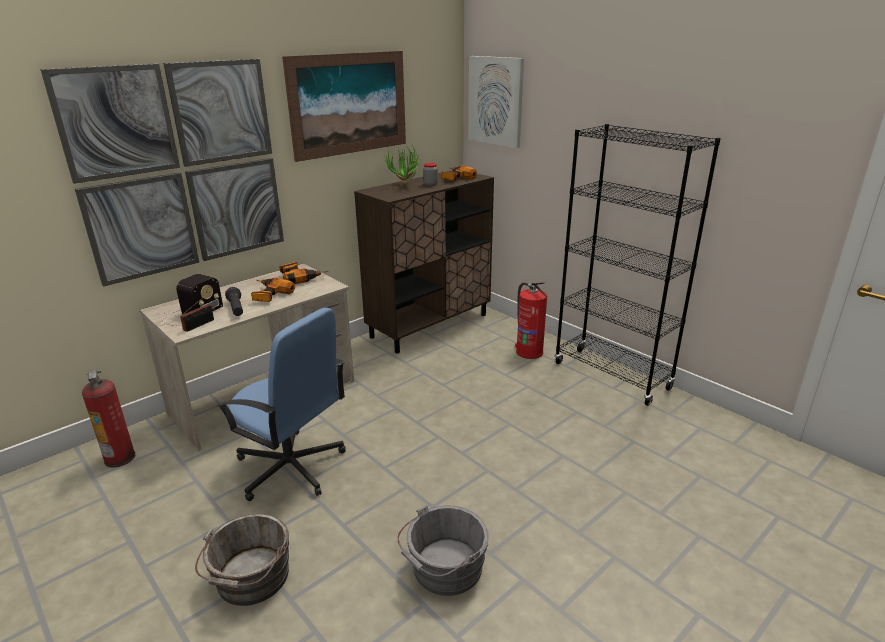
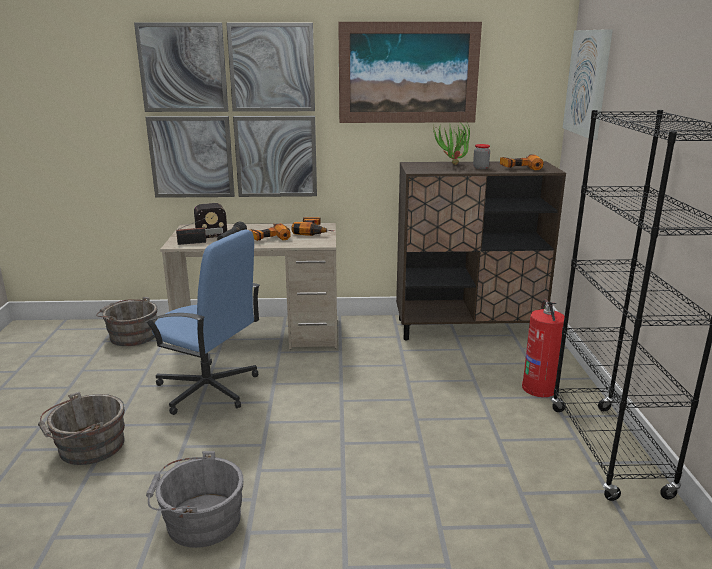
camera: 40 degrees right, 5 degrees down
(120, 458) = (131, 335): fire extinguisher -> grey bucket
(291, 467) = (208, 389): blue office chair -> blue office chair turned 45 degrees counterclockwise

